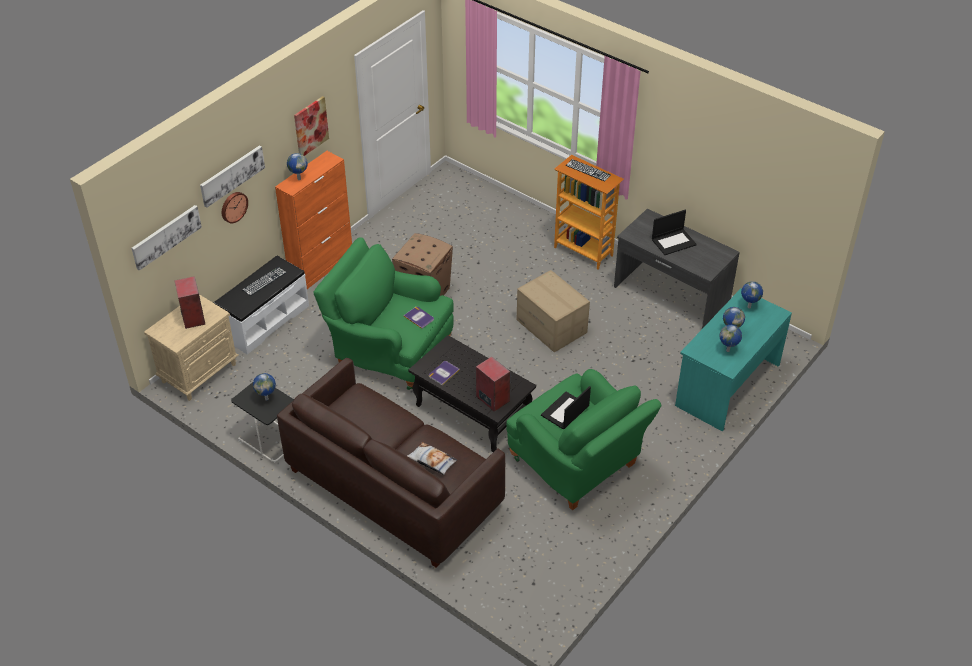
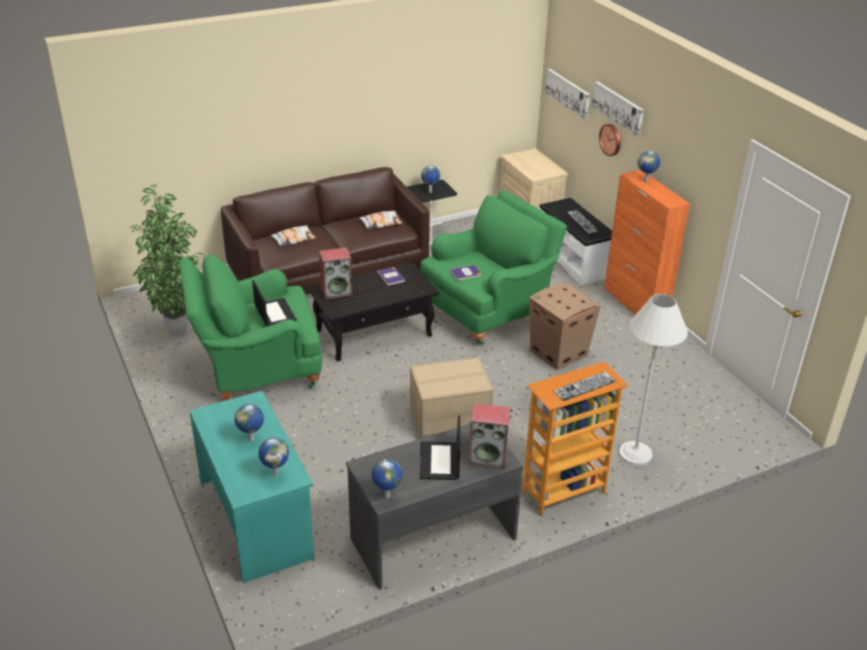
camera: 115 degrees right, 10 degrees down
(192, 317) = (537, 166): speaker -> speaker (488, 457)
(310, 126) = (687, 156): picture -> none
(358, 409) = (381, 223): none -> pillow
(519, 229) = (635, 453): none -> white floor lamp
(562, 555) = (179, 329): none -> potted plant
(728, 350) = (228, 425): globe -> globe (386, 496)

